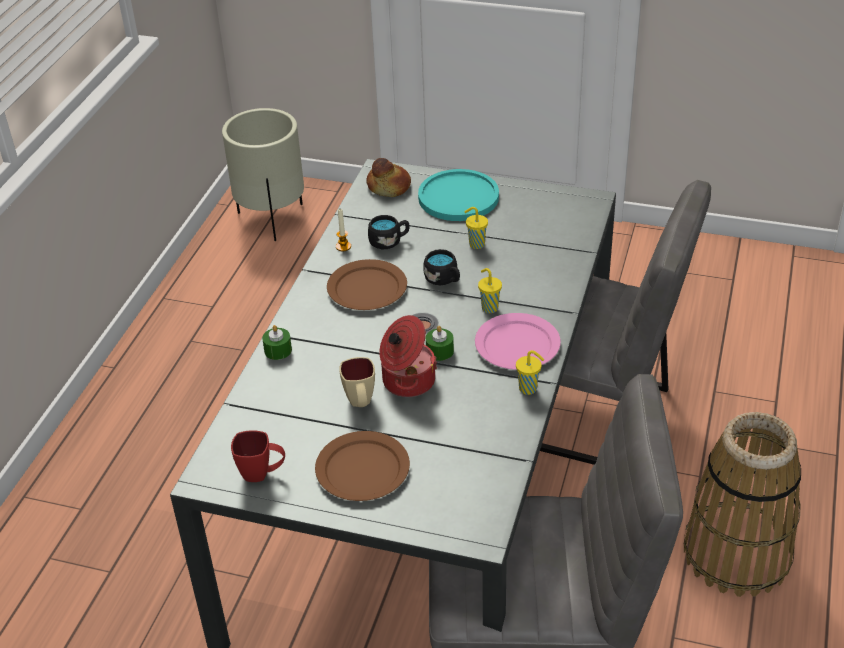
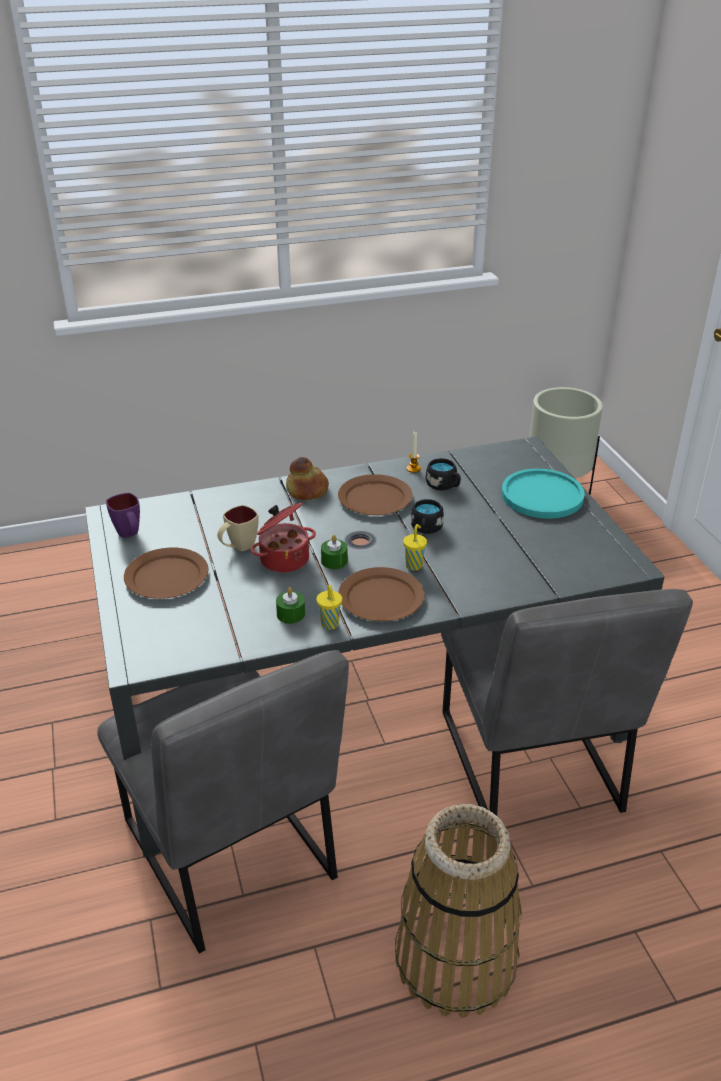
camera: 55 degrees right, 5 degrees down
(262, 474) = (129, 535): red mug -> purple mug
(278, 350) = (265, 489): green candle -> green candle (291, 614)
(389, 186) = (513, 459): bread -> bread (307, 490)
(476, 244) = (490, 527): yellow cup -> none
(517, 344) = (382, 598): pink plate -> brown plate

